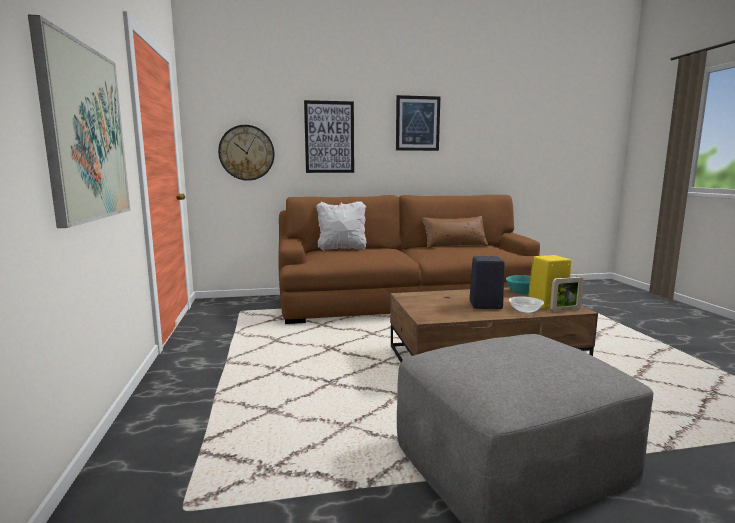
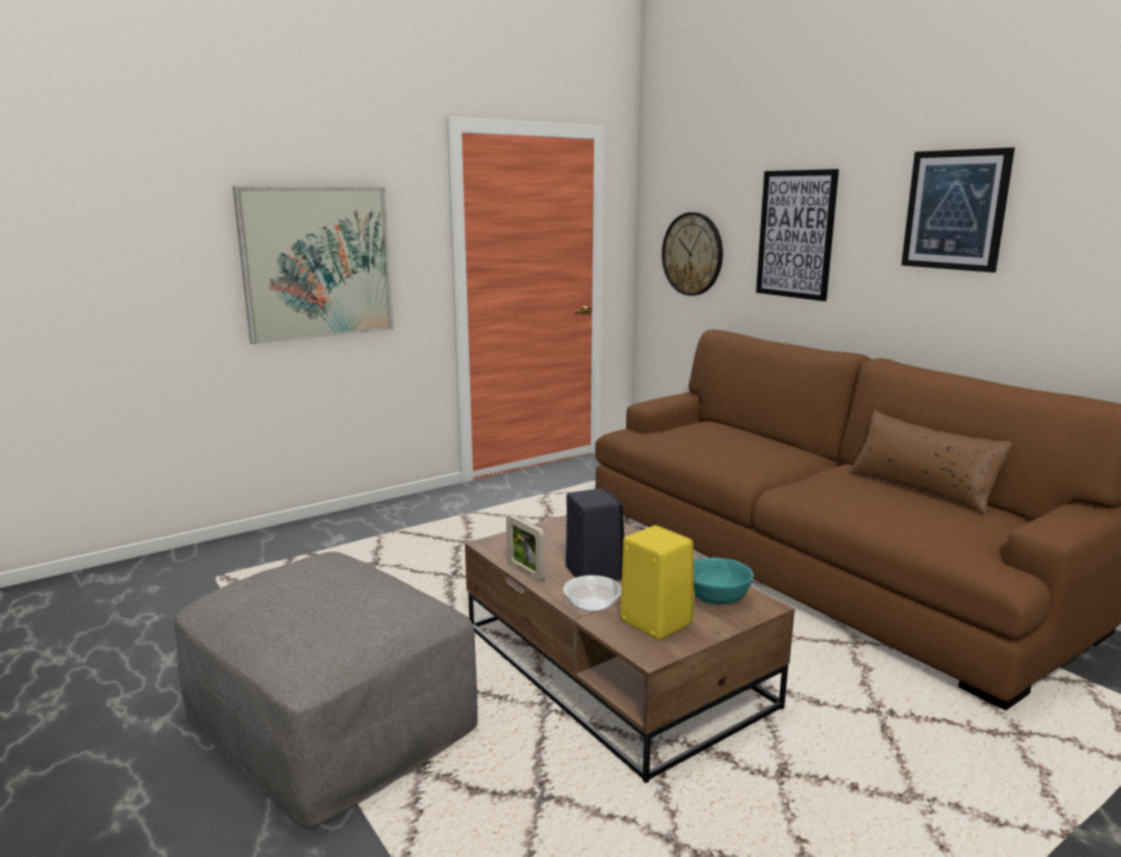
camera: 65 degrees right, 5 degrees up
(342, 248) = (739, 429): white pillow -> none
(565, 310) = (632, 639): picture frame -> picture frame (525, 572)

